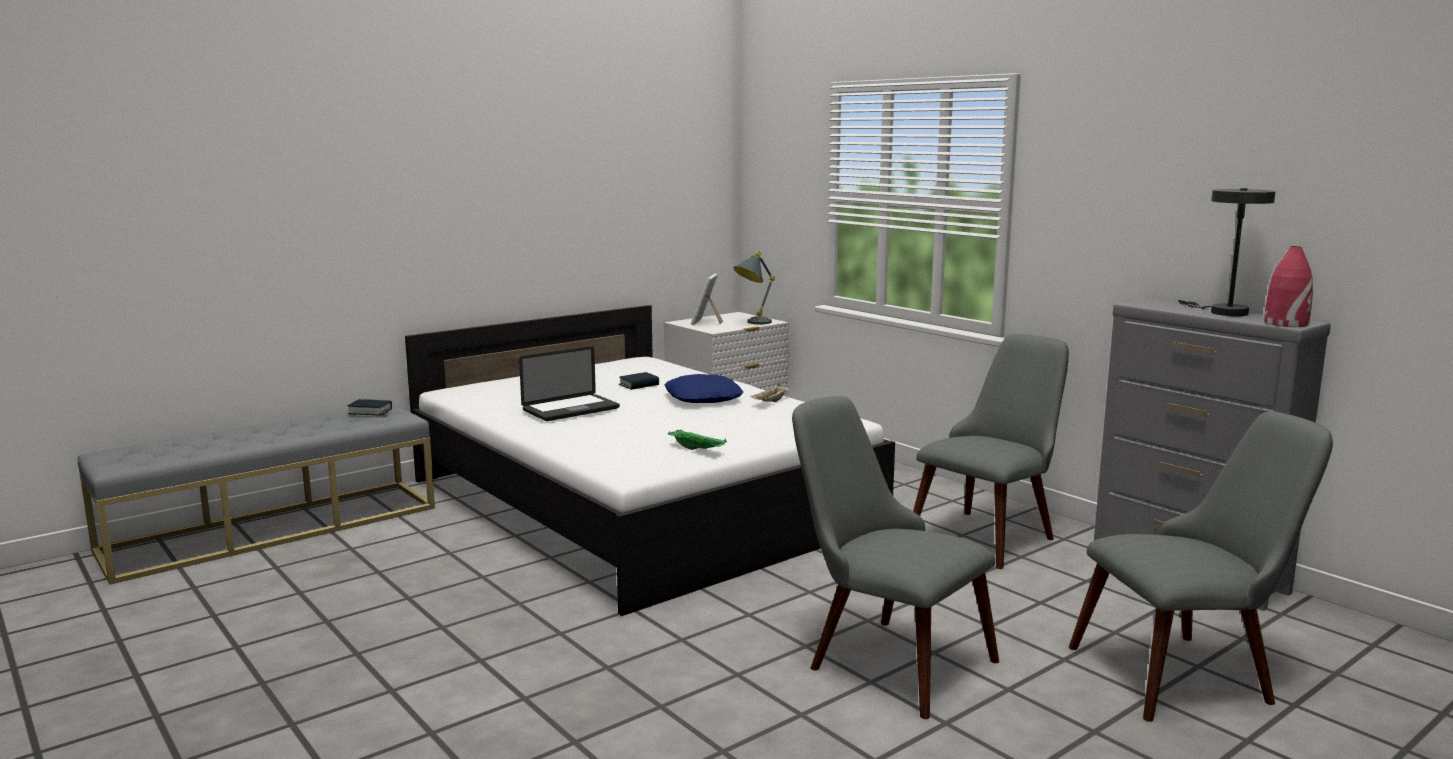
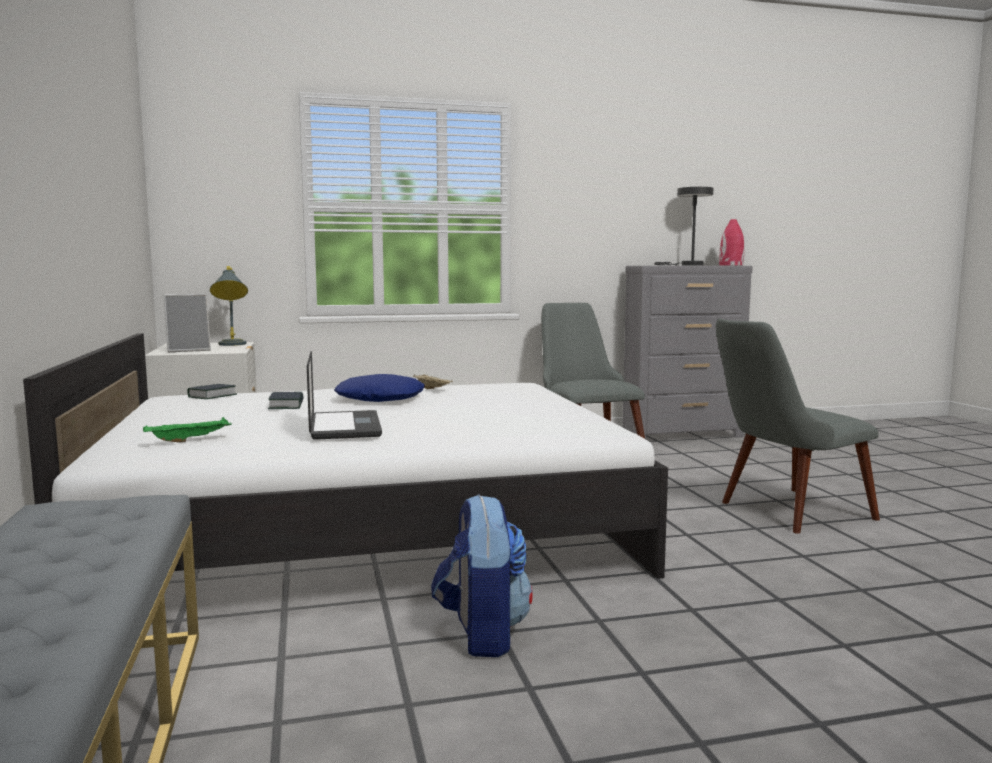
camera: 65 degrees left, 5 degrees down
(370, 411) = (67, 514): book -> book (212, 396)
(476, 572) = (481, 634): none -> backpack
(698, 449) = (558, 413): green tray -> green tray (190, 440)
(706, 322) = (189, 350): picture frame -> picture frame turned 60 degrees counterclockwise
(1189, 672) = (817, 462): grey chair -> none

